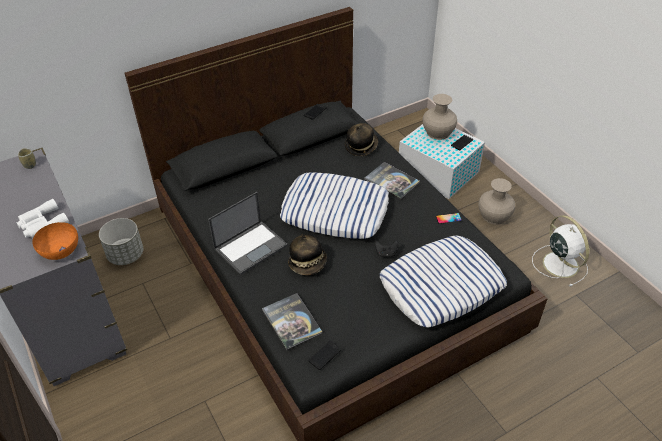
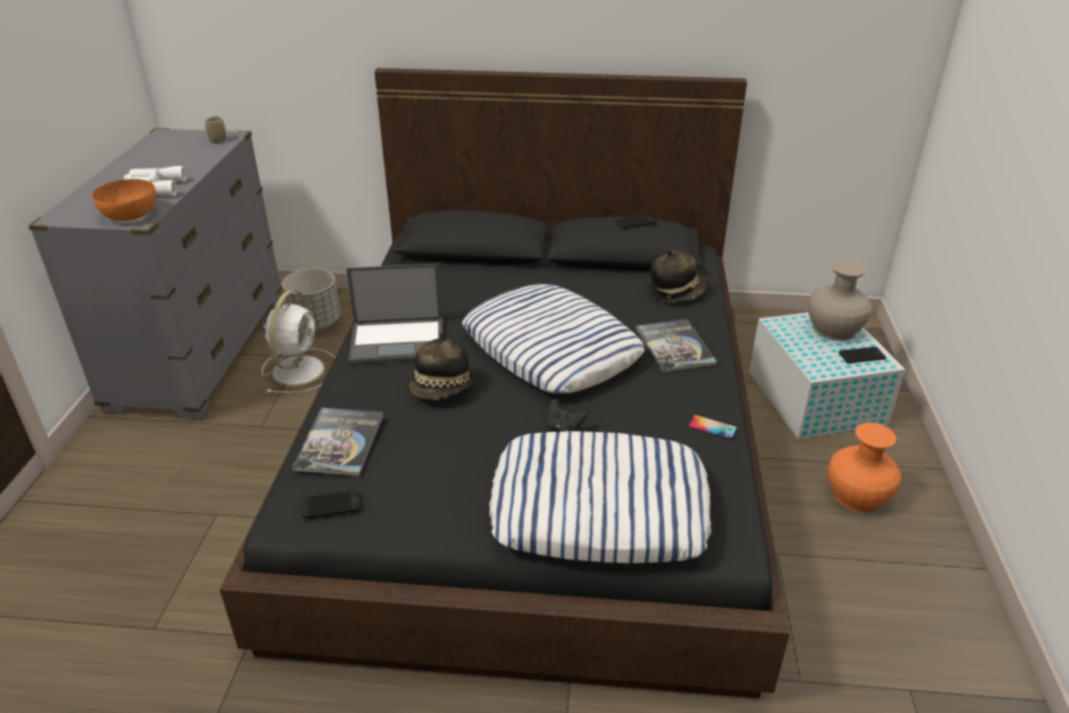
camera: 35 degrees right, 10 degrees down
(494, 216) = (857, 495): beige vase -> orange vase
(559, 263) = (920, 622): white fan -> white fan (299, 369)

